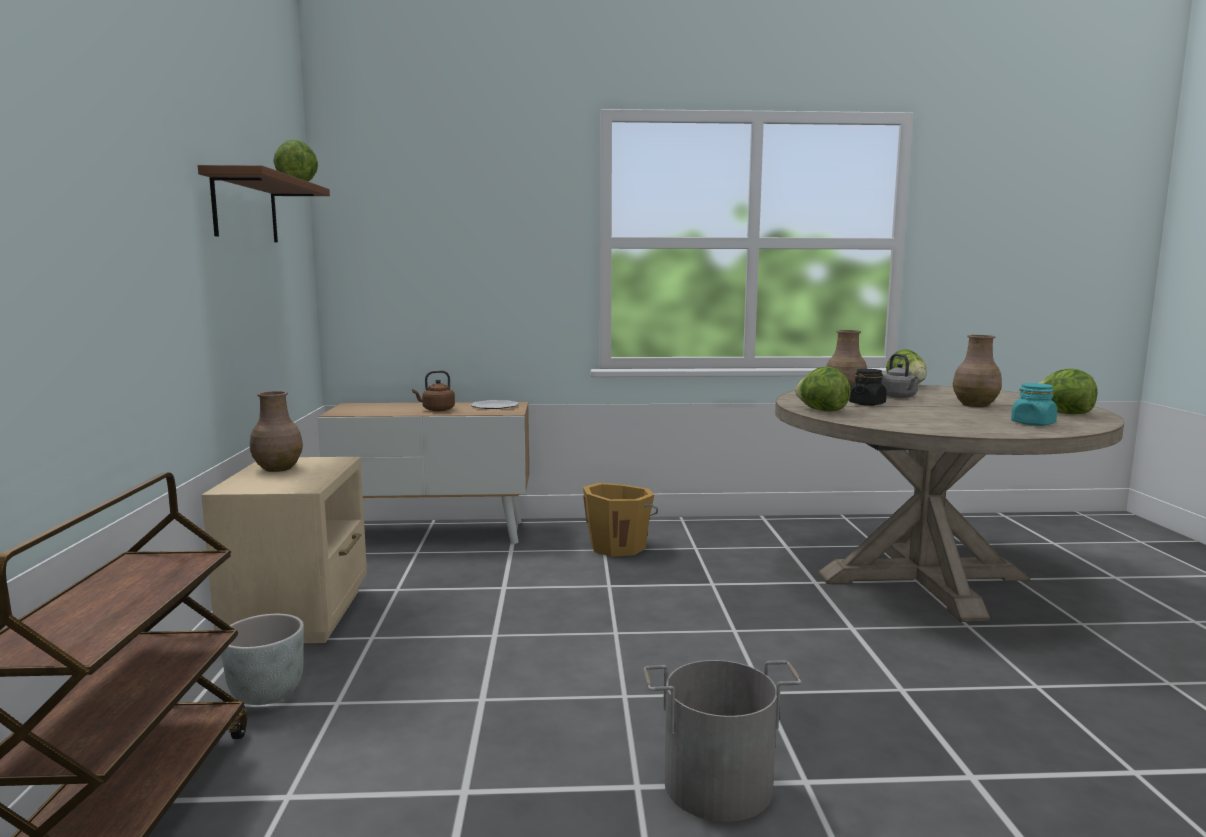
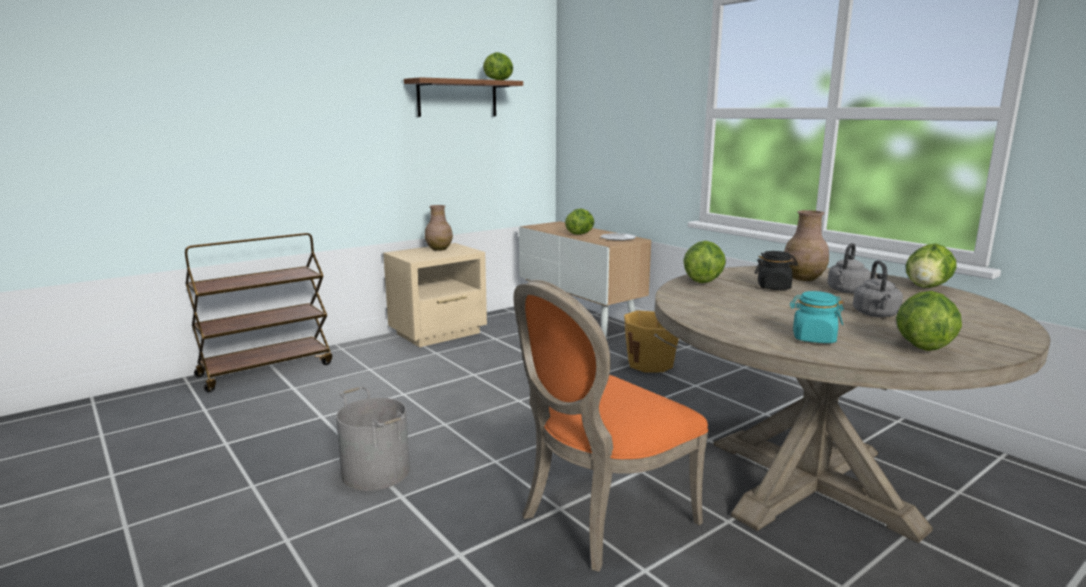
camera: 55 degrees right, 5 degrees up
(267, 694) = (363, 356): grey planter -> none
(436, 410) = (580, 234): brown kettle -> lettuce
(934, 676) = (601, 518): none -> orange chair
(975, 405) = (876, 315): brown vase -> grey kettle

